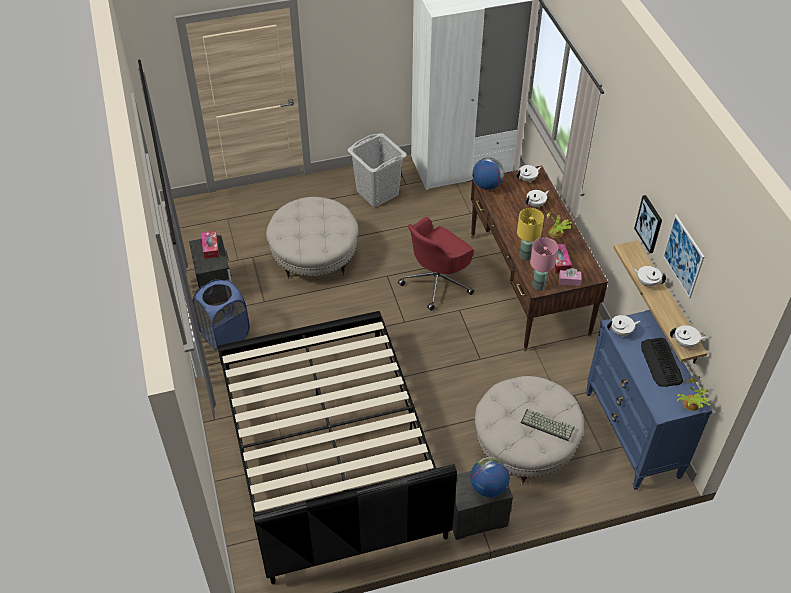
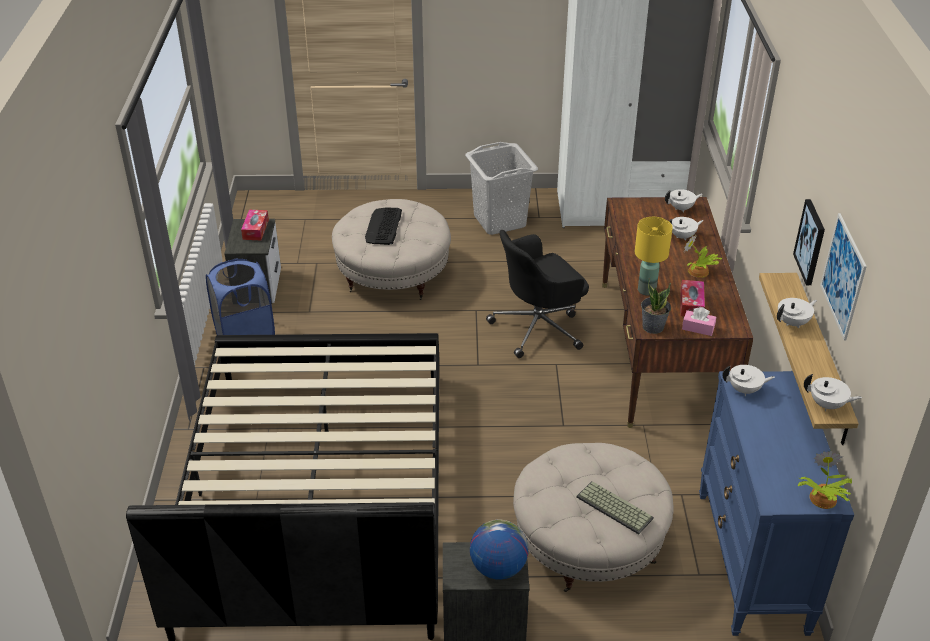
camera: 15 degrees right, 10 degrees down
(437, 282) = (539, 328): red office chair -> black office chair
(487, 185) = (624, 206): globe -> none
(539, 286) = (653, 326): pink table lamp -> potted plant
(647, 282) = (793, 323): white teapot -> white teapot turned 105 degrees clockwise
(661, 362) = (793, 438): keyboard -> keyboard (383, 227)

